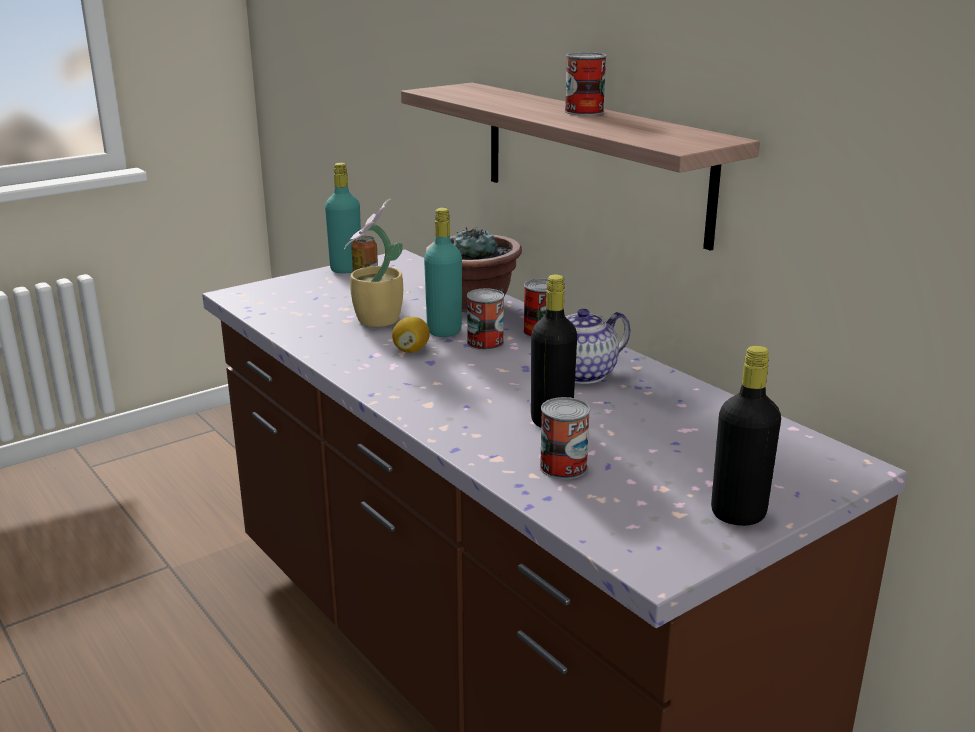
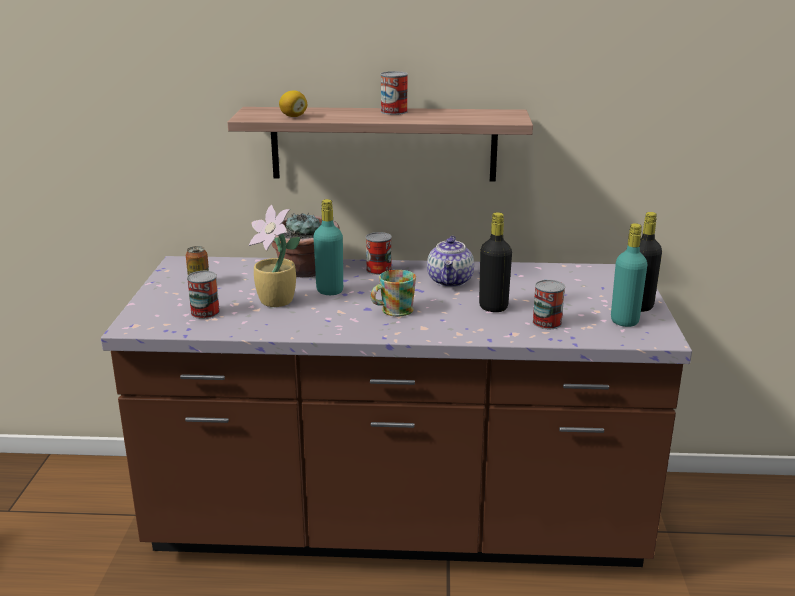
camera: 50 degrees left, 0 degrees up
(346, 269) = (165, 282): turquoise bottle -> turquoise bottle (624, 321)
(411, 350) = (341, 307): lemon -> lemon (293, 116)
(446, 375) = (392, 311): none -> mug
(485, 343) = (367, 287): can -> can (205, 312)

